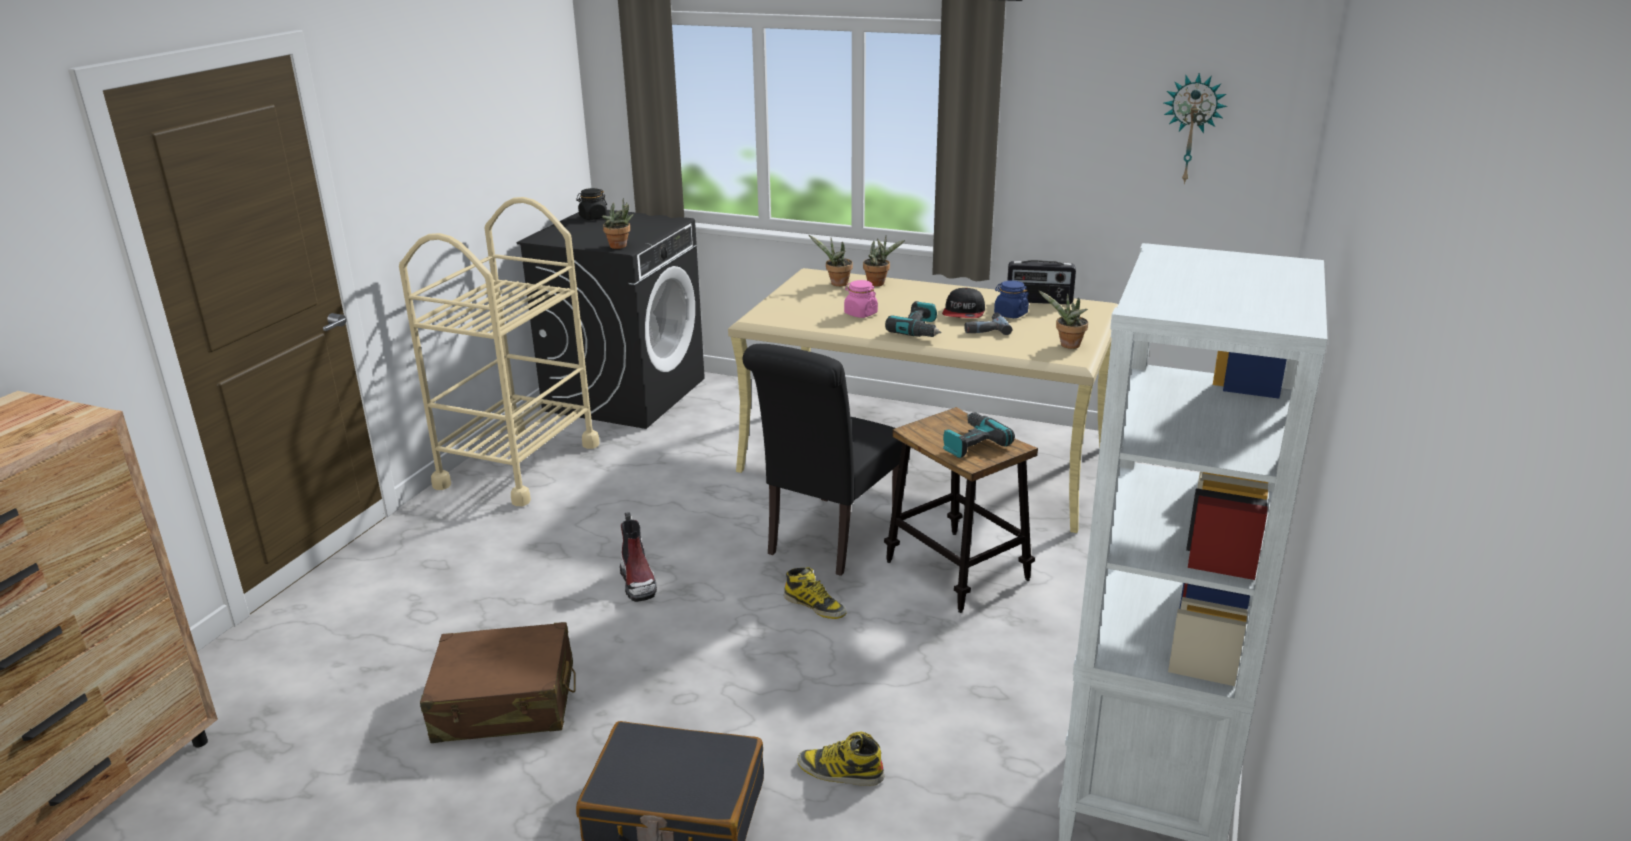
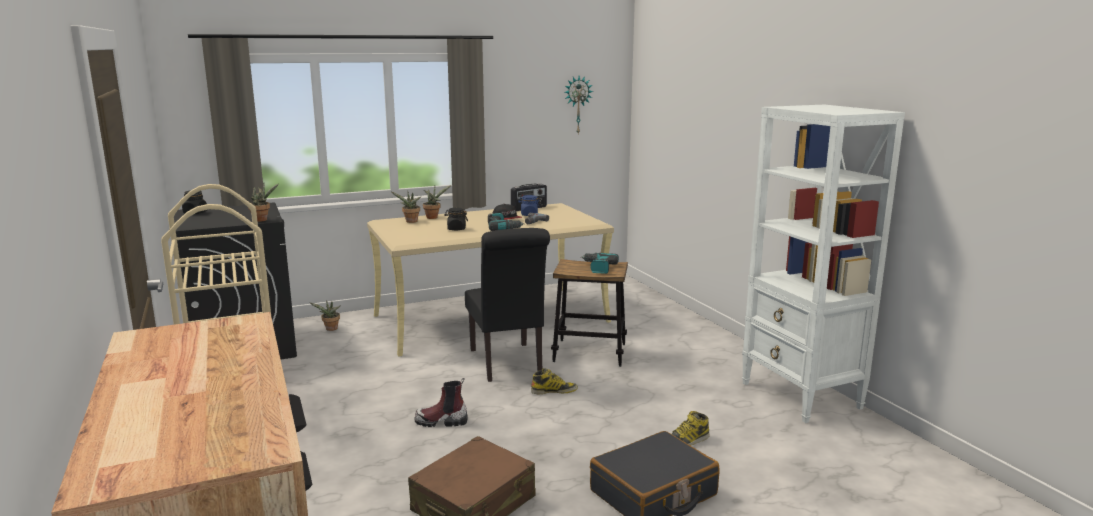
camera: 45 degrees left, 10 degrees down
(638, 582) = (441, 421): boot -> boot turned 150 degrees clockwise
(860, 314) = (456, 229): pink jar -> black jar
(1067, 345) = (581, 219): potted plant -> potted plant (330, 329)

